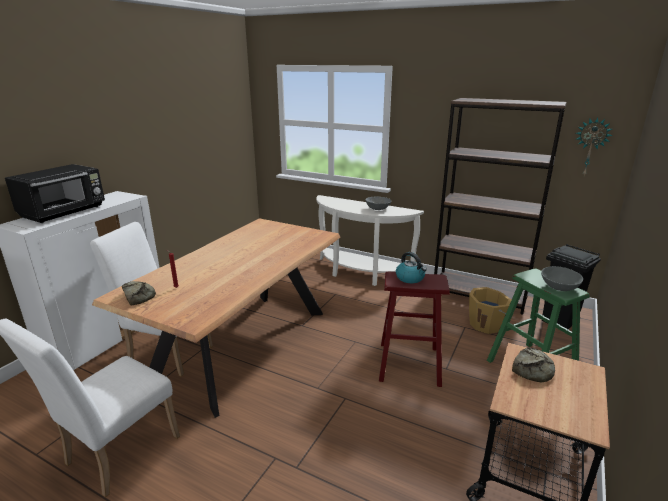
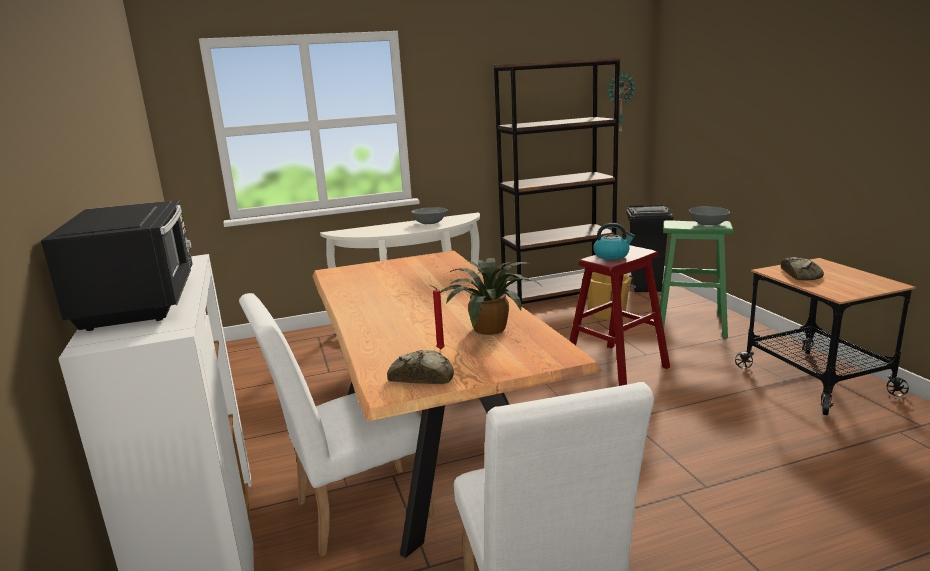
camera: 45 degrees left, 5 degrees down
(215, 290) = (490, 330): none -> potted plant

